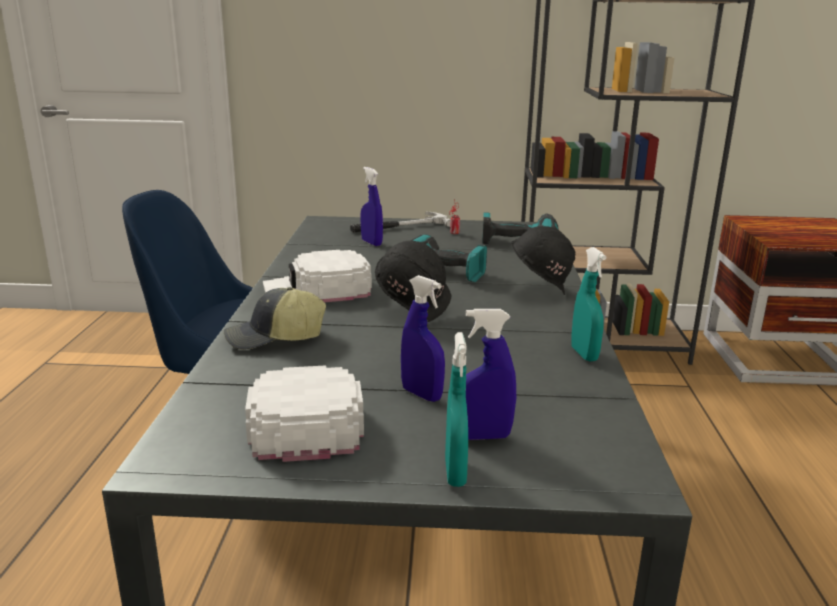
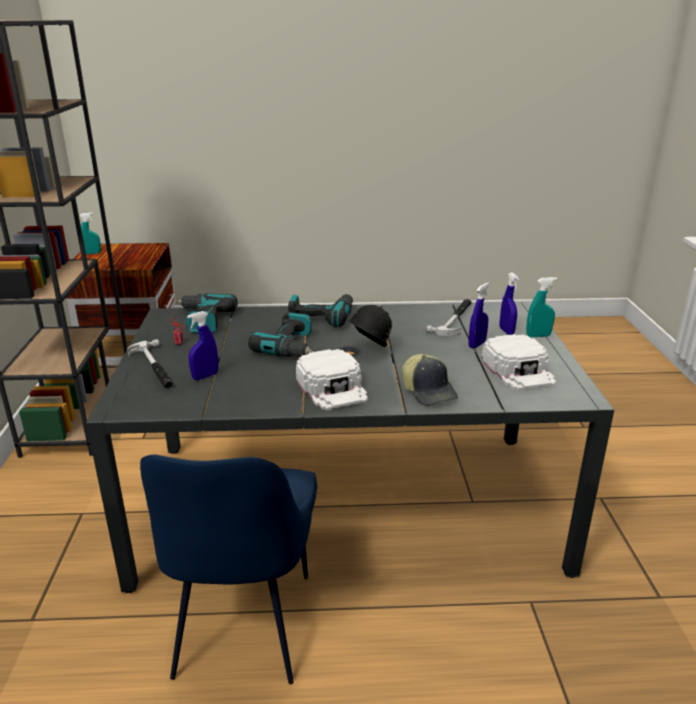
camera: 95 degrees left, 5 degrees up
(305, 418) = (519, 370): white cap -> white cap turned 90 degrees counterclockwise
(538, 292) = (321, 317): black hard hat -> power drill
(541, 389) = (455, 319): none -> hammer
(584, 354) = (411, 309): turquoise spray bottle -> turquoise spray bottle (92, 253)

